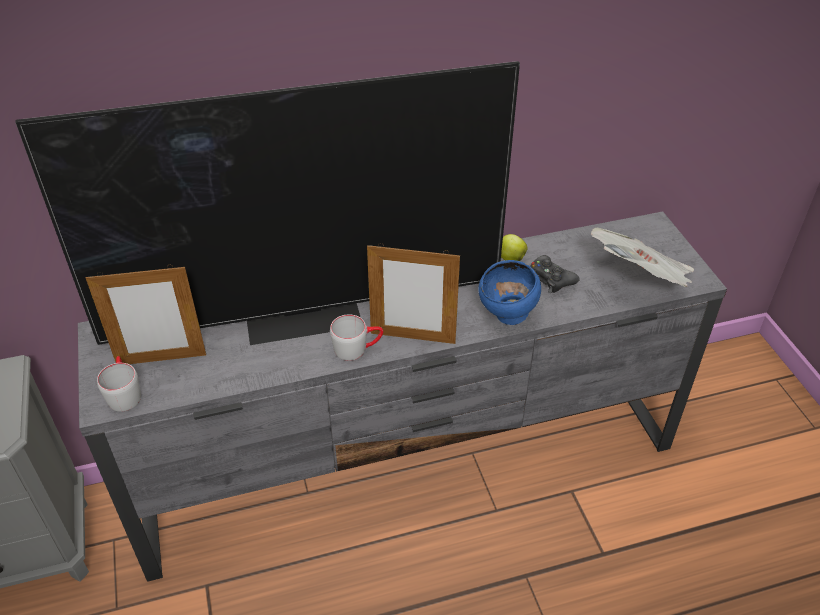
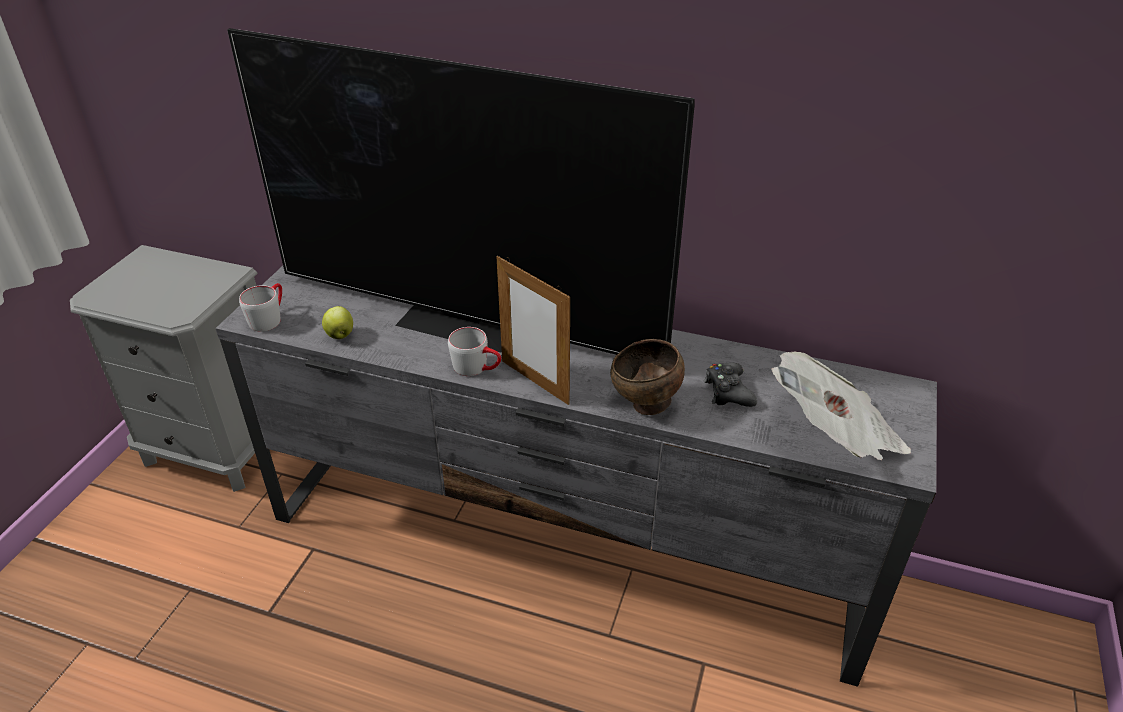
camera: 35 degrees right, 5 degrees down
(161, 359) = (320, 306): picture frame -> none
(507, 317) = (645, 405): blue bowl -> brown bowl
(510, 258) = (706, 355): apple -> apple (340, 335)

